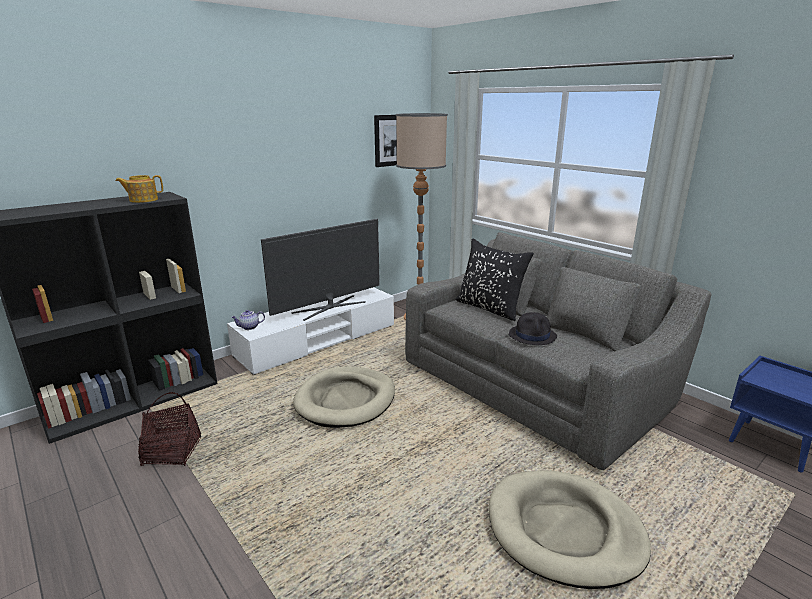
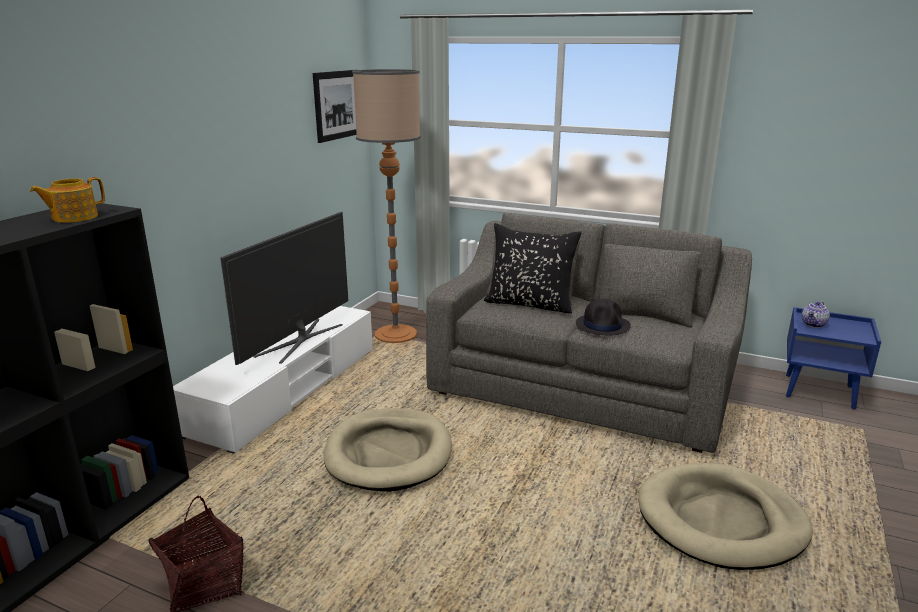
camera: 25 degrees left, 0 degrees up
(249, 327) = (210, 387): teapot -> teapot (814, 325)

